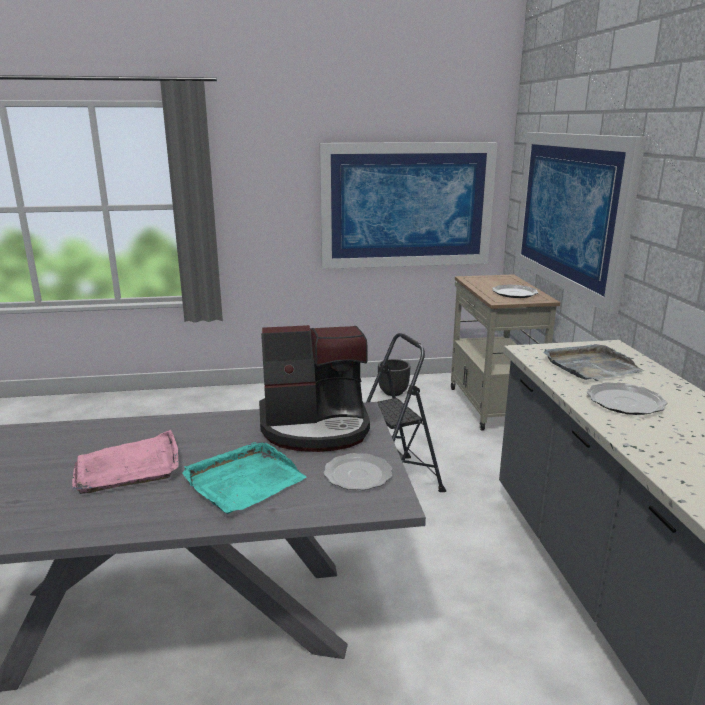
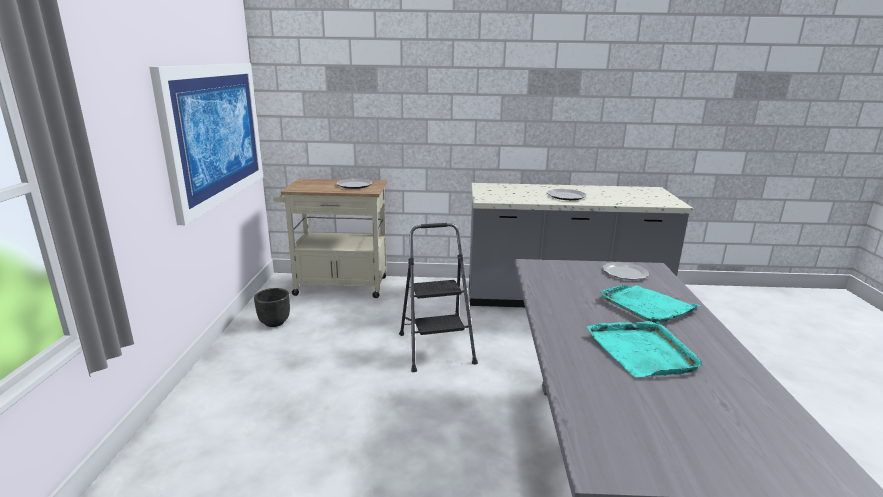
camera: 80 degrees left, 0 degrees up
(128, 467) = (642, 351): pink tray -> turquoise tray
(315, 426) = (559, 279): coffee machine -> none
(571, 212) = (379, 113): picture -> none
(590, 366) = (515, 193): grey tray -> none

